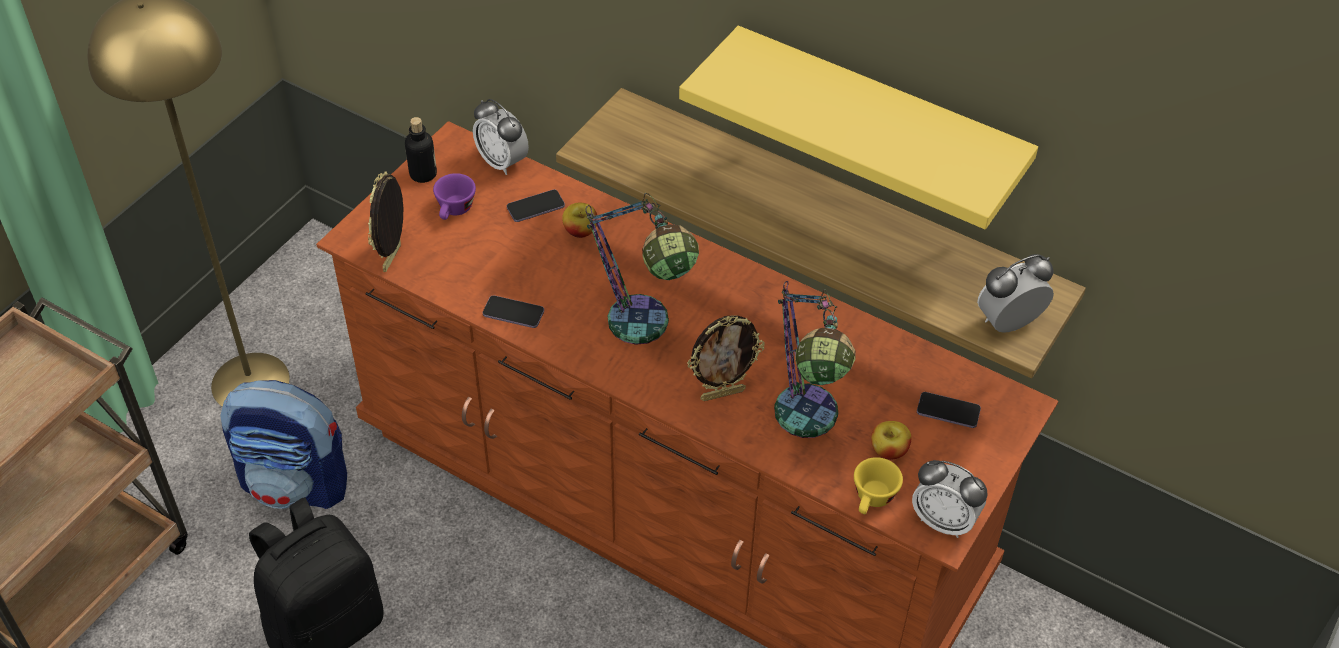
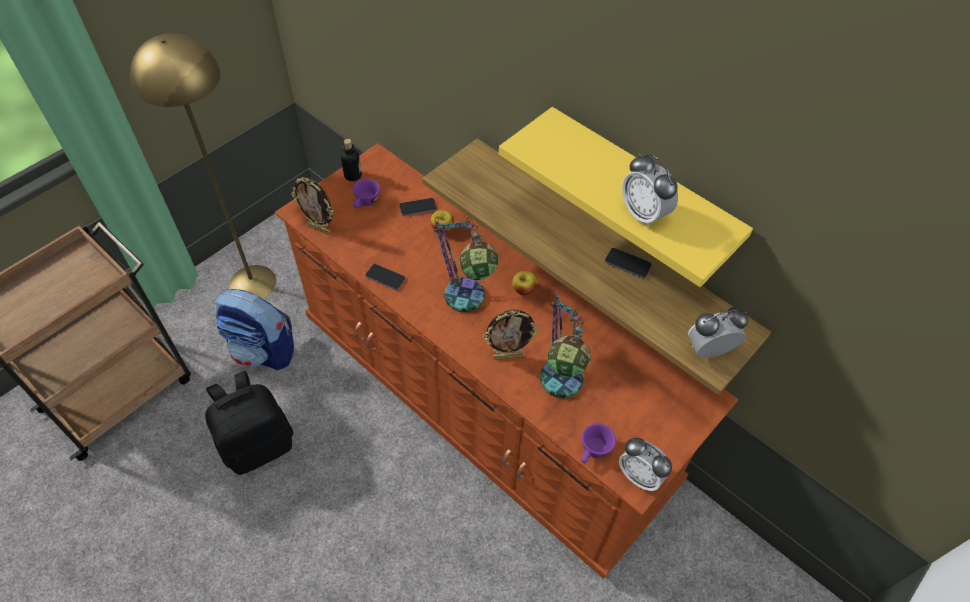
camera: 10 degrees right, 5 degrees up
(393, 258) = (319, 229): picture frame -> picture frame turned 90 degrees counterclockwise
(502, 162) = (404, 174): alarm clock -> alarm clock (643, 214)
(872, 500) = (593, 451): yellow cup -> purple cup
(889, 451) = (612, 416): apple -> apple (523, 289)
(948, 411) = (659, 394): phone -> phone (627, 264)

